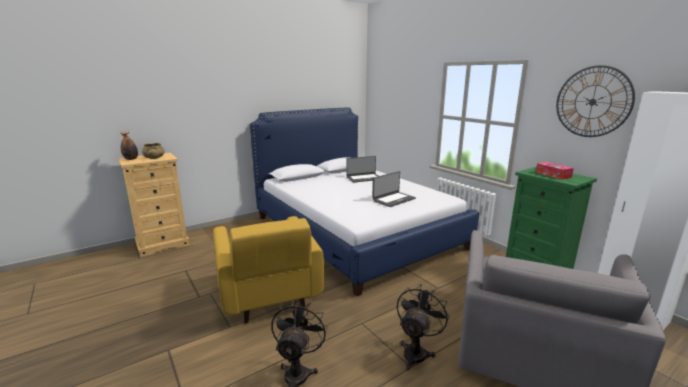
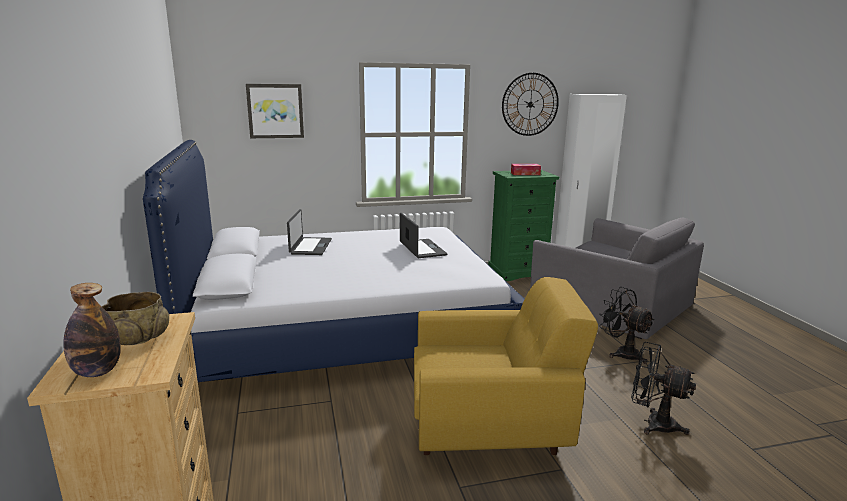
camera: 70 degrees left, 0 degrees up
(399, 95) = (275, 111): none -> picture

